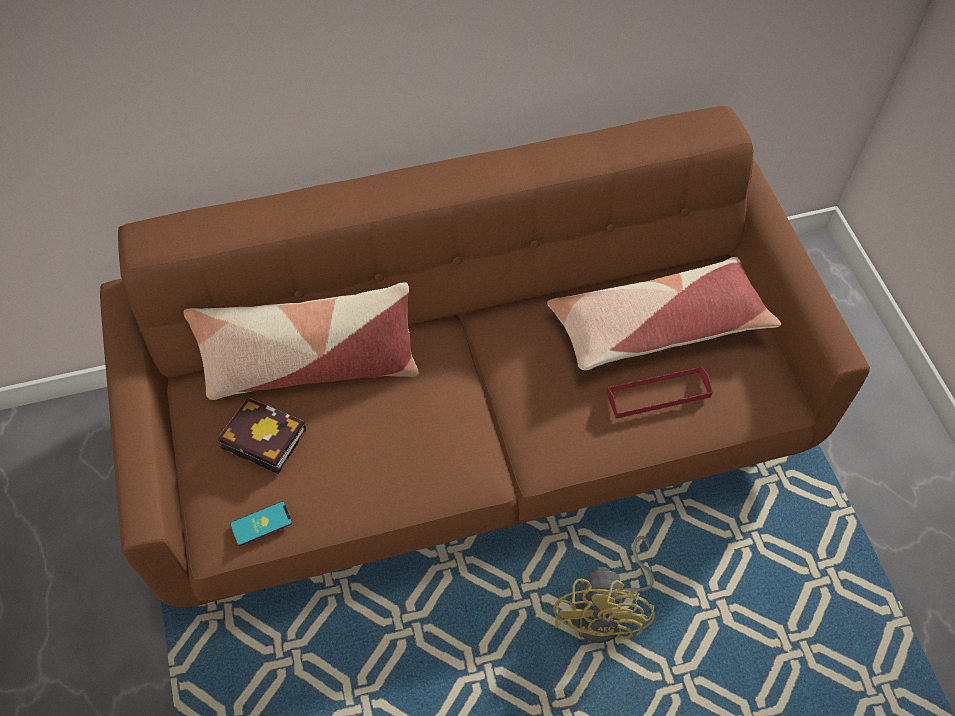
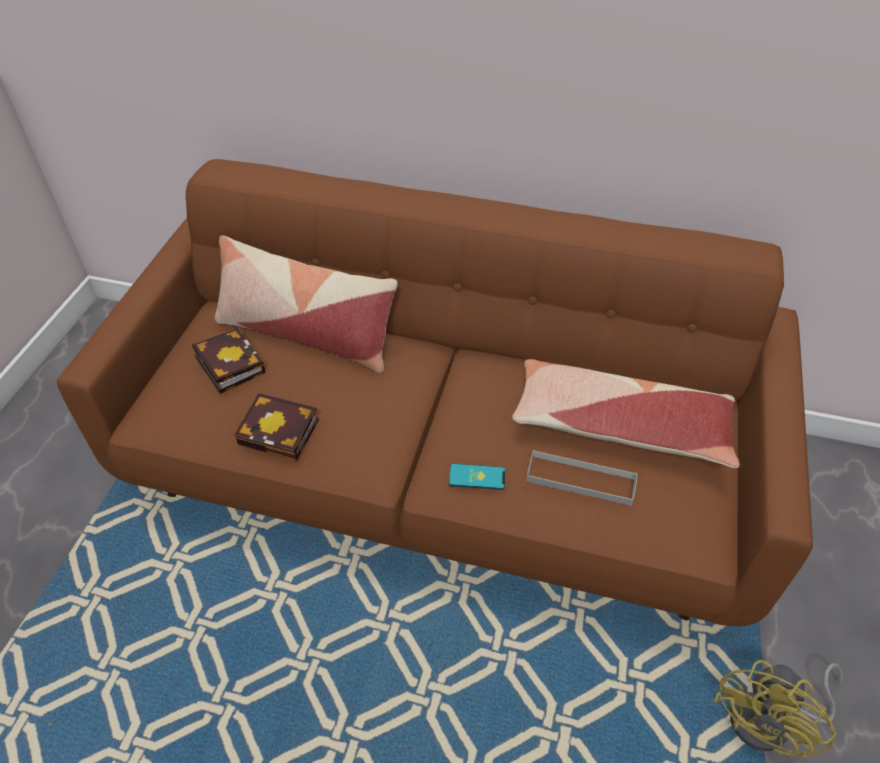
camera: 30 degrees right, 10 degrees down
(261, 524) = (180, 423): phone -> phone (477, 477)
(370, 481) = (282, 432): none -> book
(607, 611) = (451, 675): yellow fan -> yellow fan (770, 722)
(658, 394) = (580, 480): red tray -> grey tray

